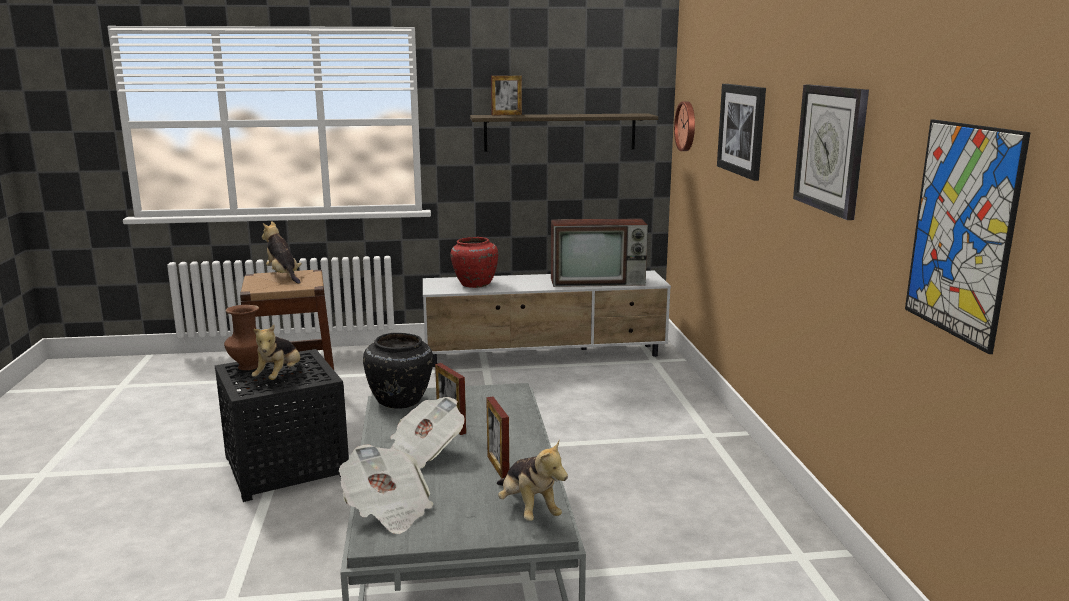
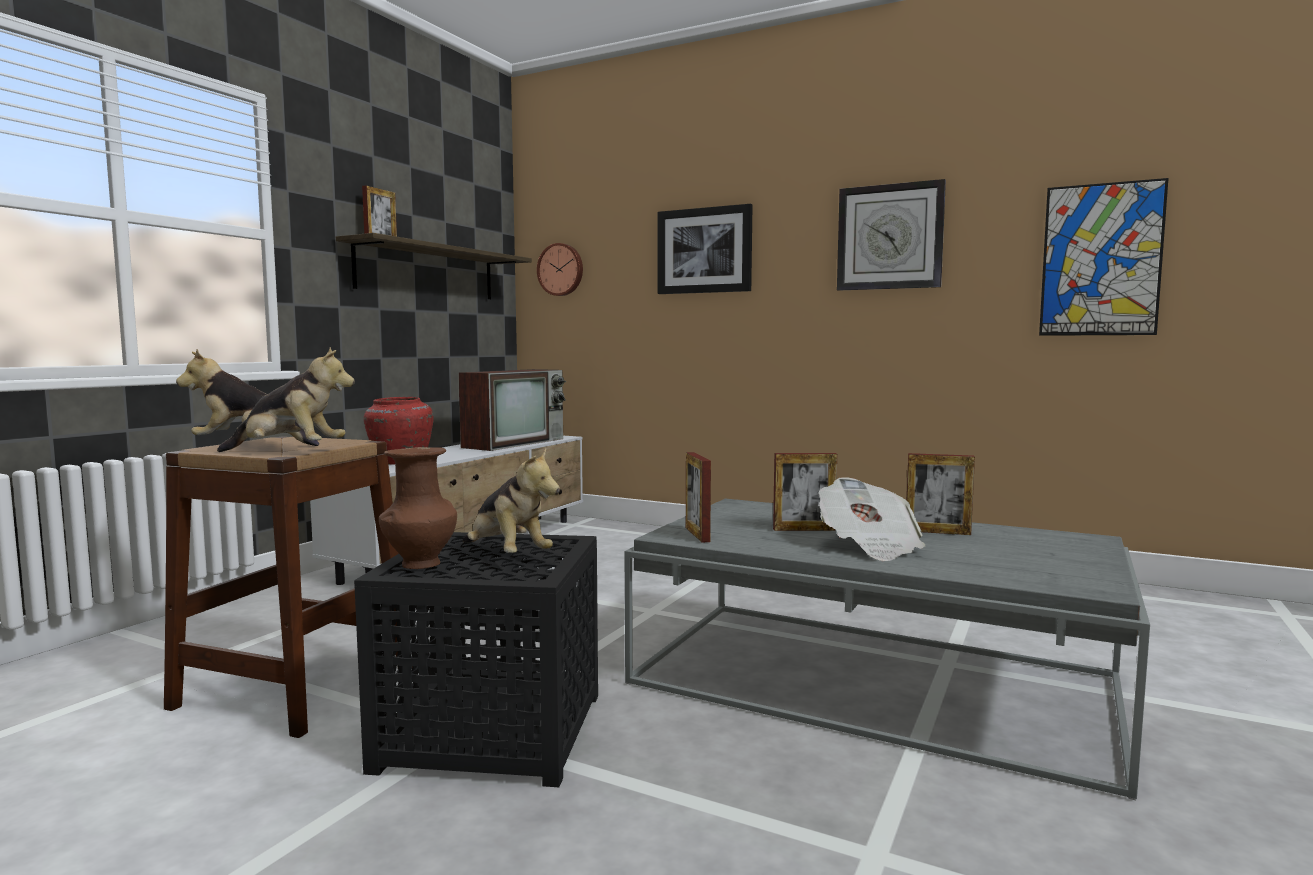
camera: 55 degrees left, 10 degrees down
(387, 510) = (1017, 575): newspaper -> none
(400, 401) = (697, 534): black vase -> picture frame
(528, 510) = (1048, 538): plush toy -> plush toy (289, 452)

